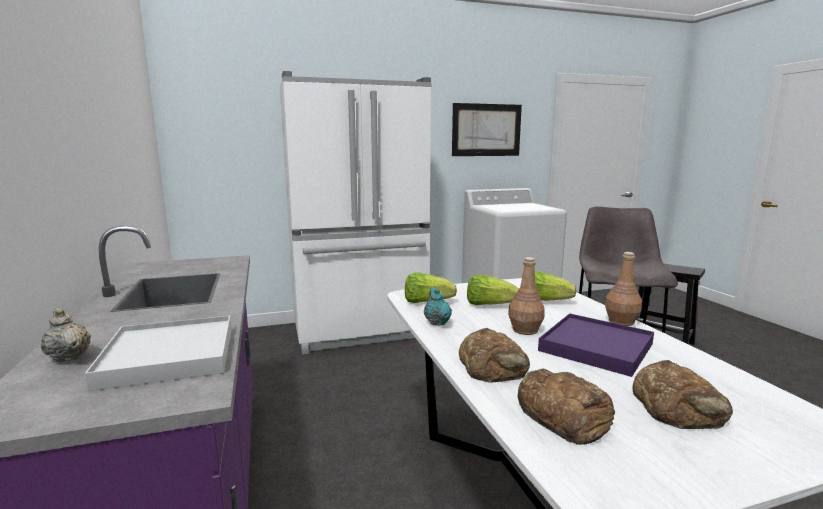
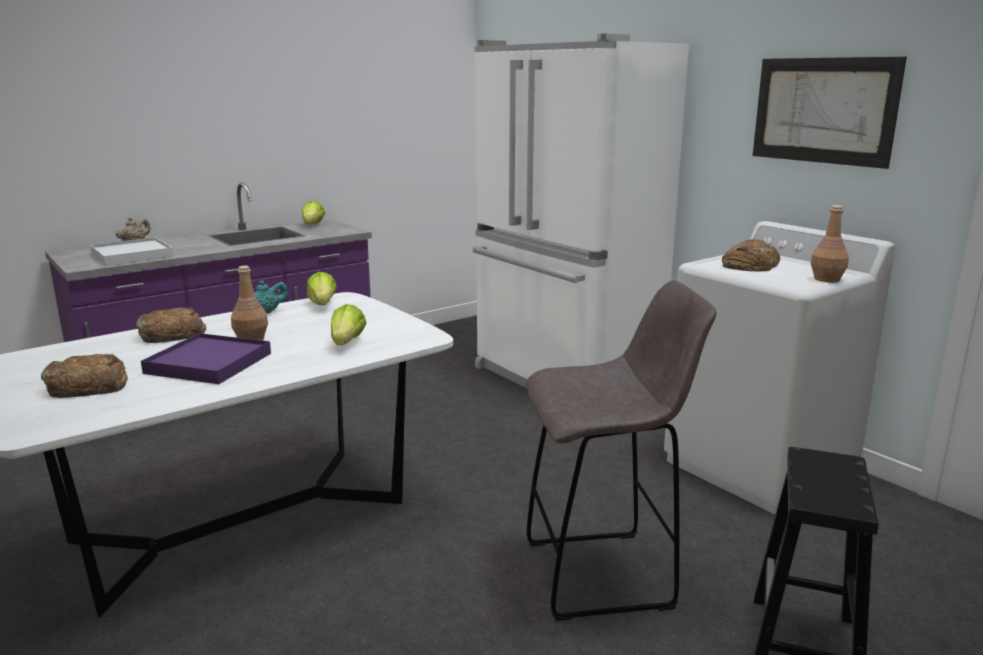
camera: 70 degrees right, 5 degrees up
(489, 305) = (323, 324): lettuce -> lettuce (312, 225)
(563, 414) = (86, 354): bread -> bread (749, 264)
(621, 322) = (285, 374): brown bottle -> brown bottle (826, 279)

